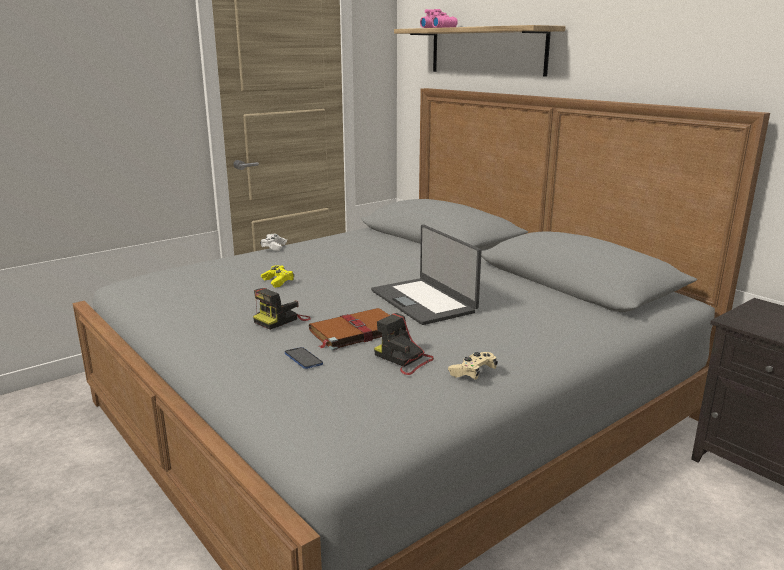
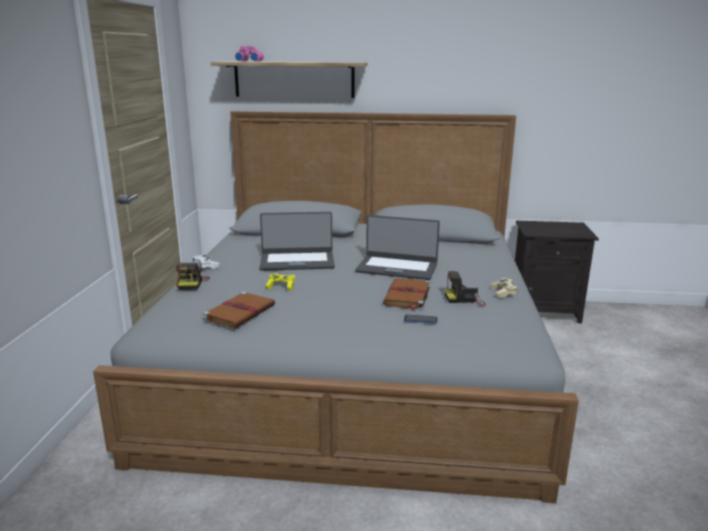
camera: 45 degrees left, 0 degrees up
(196, 291) = (240, 312): none -> brown book
(281, 320) = (351, 306): camera -> camera (192, 283)
(349, 264) = (297, 261): none -> laptop

